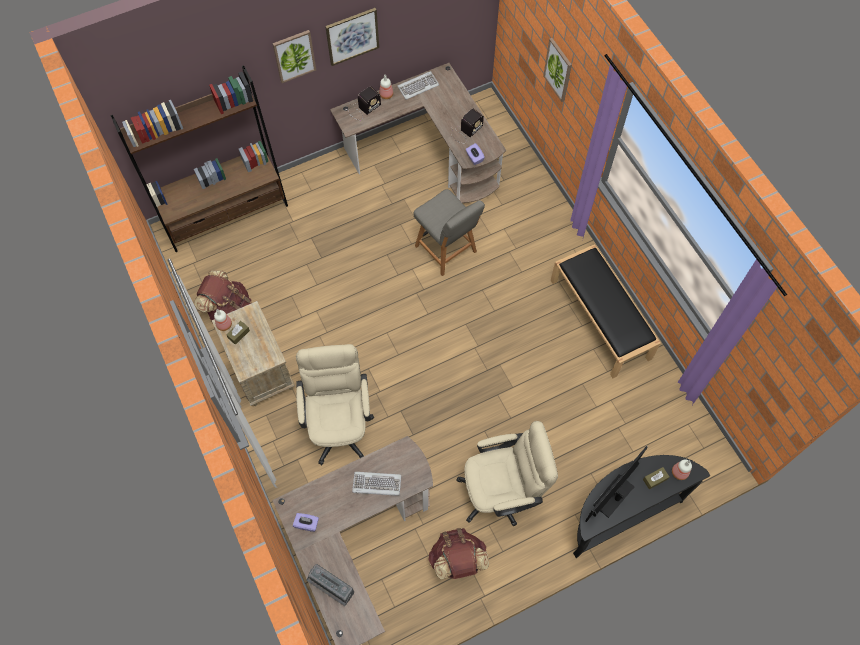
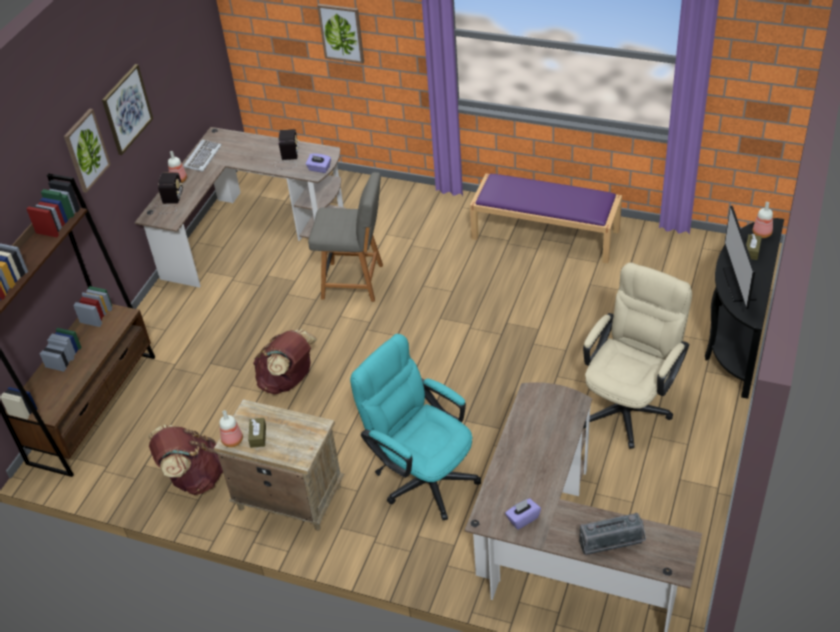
camera: 40 degrees left, 20 degrees down
(339, 424) = (422, 475): beige office chair -> turquoise office chair
(376, 484) = (544, 437): keyboard -> none
(457, 560) = (662, 483): brown backpack -> brown backpack (288, 381)
(601, 319) = (546, 234): black bench -> purple bench

